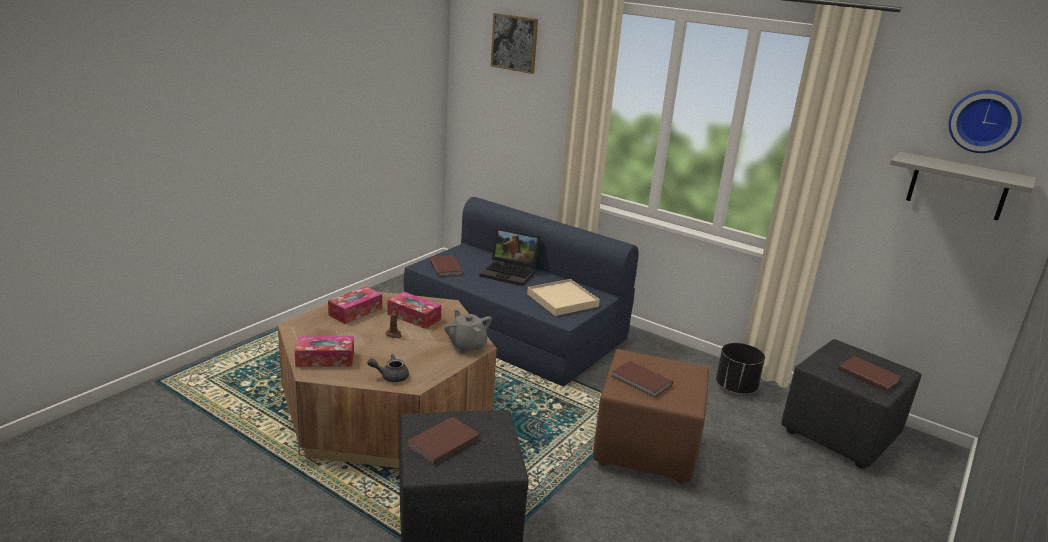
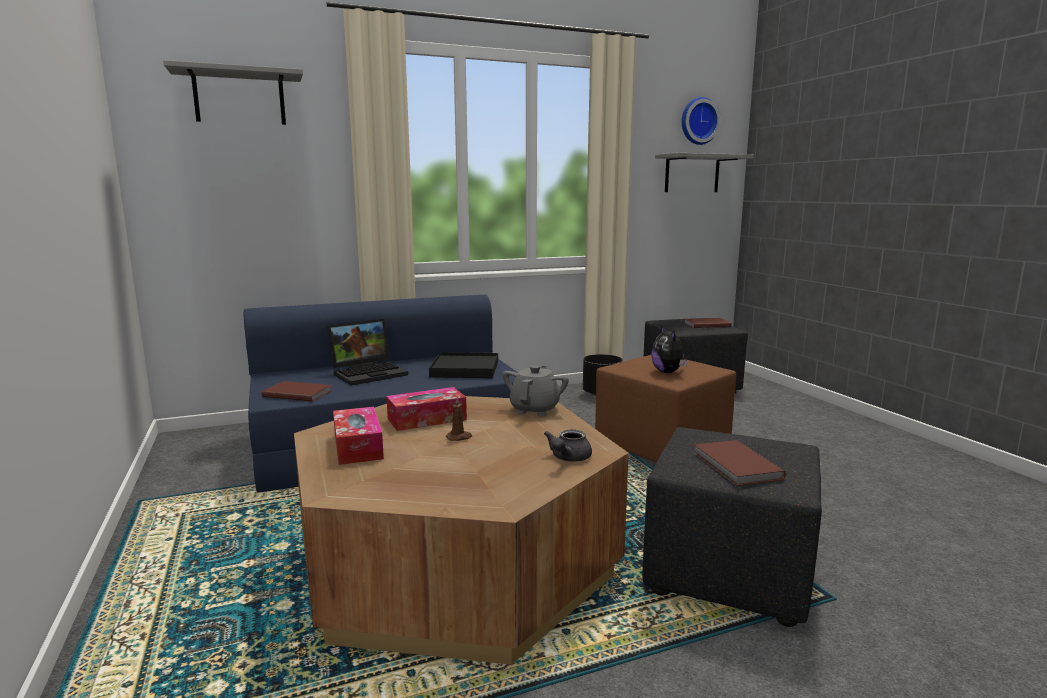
camera: 55 degrees left, 10 degrees down
(325, 359) = (473, 489): tissue box -> none
(467, 345) = (535, 410): grey teapot -> grey teapot turned 105 degrees clockwise
(514, 43) = (239, 98): picture -> grey shelf
(562, 300) = (465, 369): beige tray -> black tray
(641, 381) = (668, 372): brown book -> plush toy

